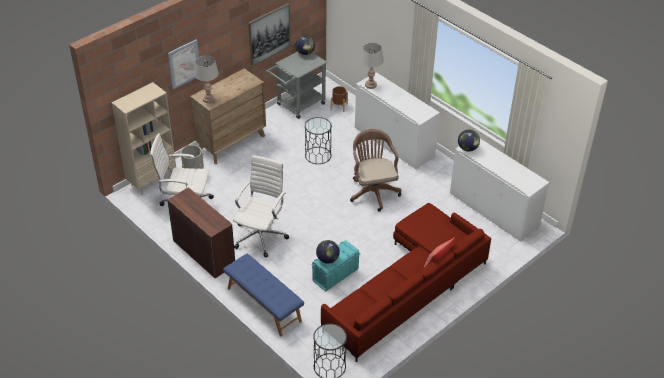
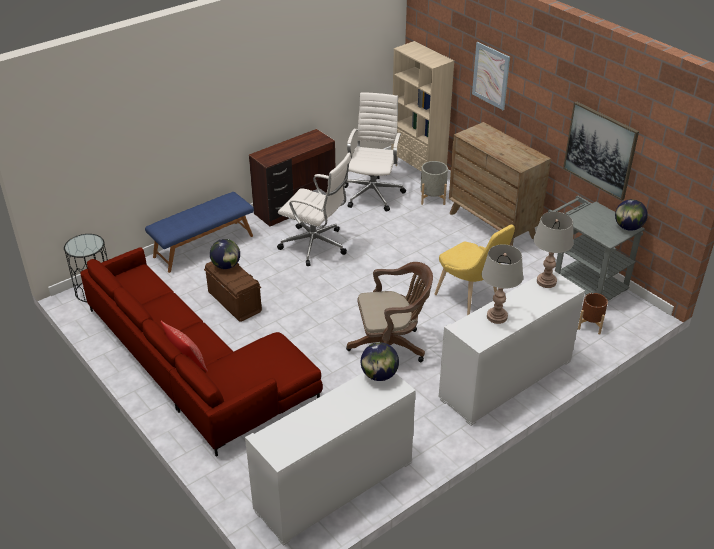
camera: 95 degrees right, 5 degrees down
(208, 99) = (477, 133): grey table lamp -> grey table lamp (497, 317)
(318, 155) = (470, 298): black side table -> yellow chair
(335, 275) = (234, 302): turquoise storage box -> brown storage box

